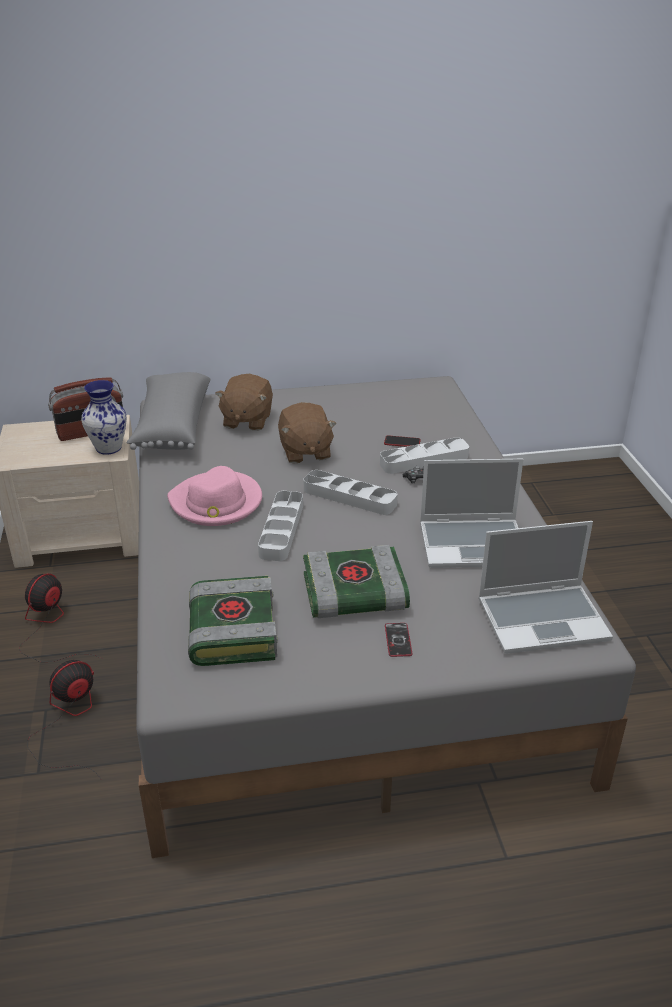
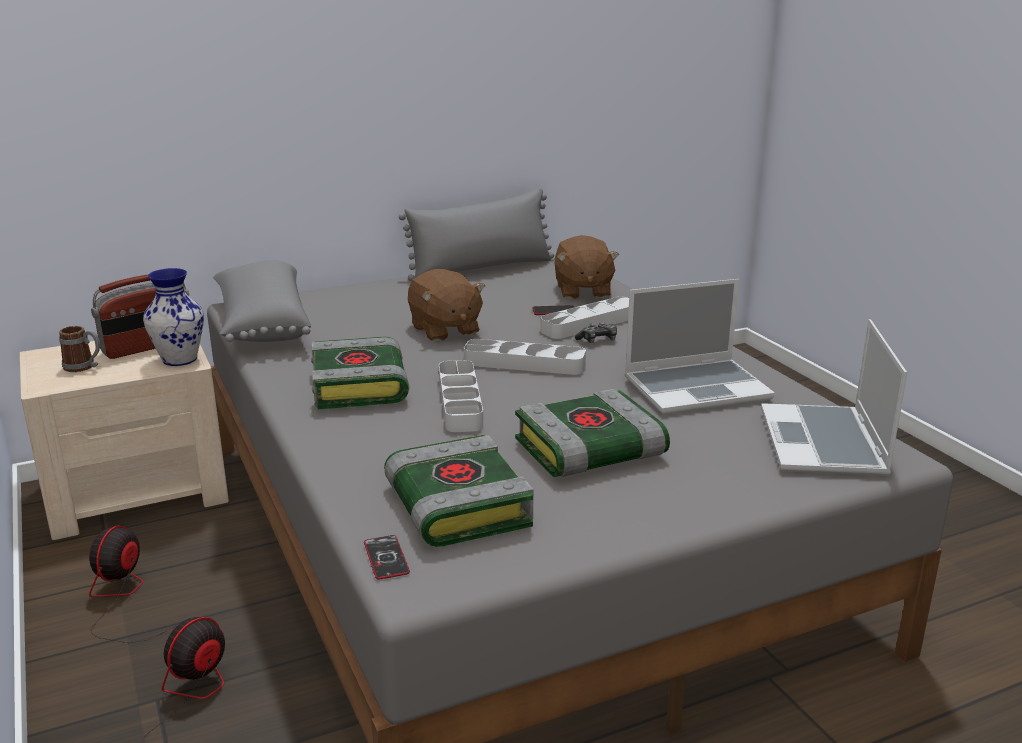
camera: 15 degrees left, 10 degrees down
(41, 446) = (84, 367): none -> mug
(216, 503) = (361, 387): pink hat -> book
(246, 420) = (355, 310): brown plush toy -> brown plush toy (582, 291)
(367, 385) = (481, 268): none -> grey pillow
(398, 640) = (672, 486): phone -> phone (386, 558)
(543, 619) = (824, 444): laptop -> laptop turned 120 degrees clockwise

